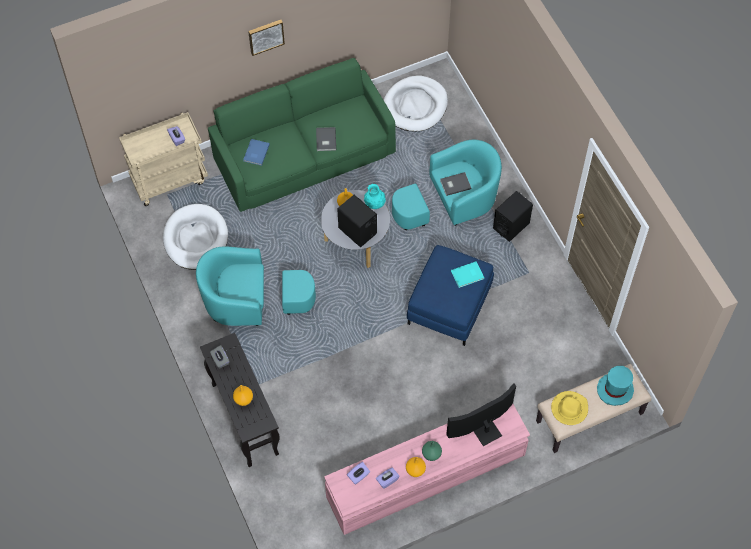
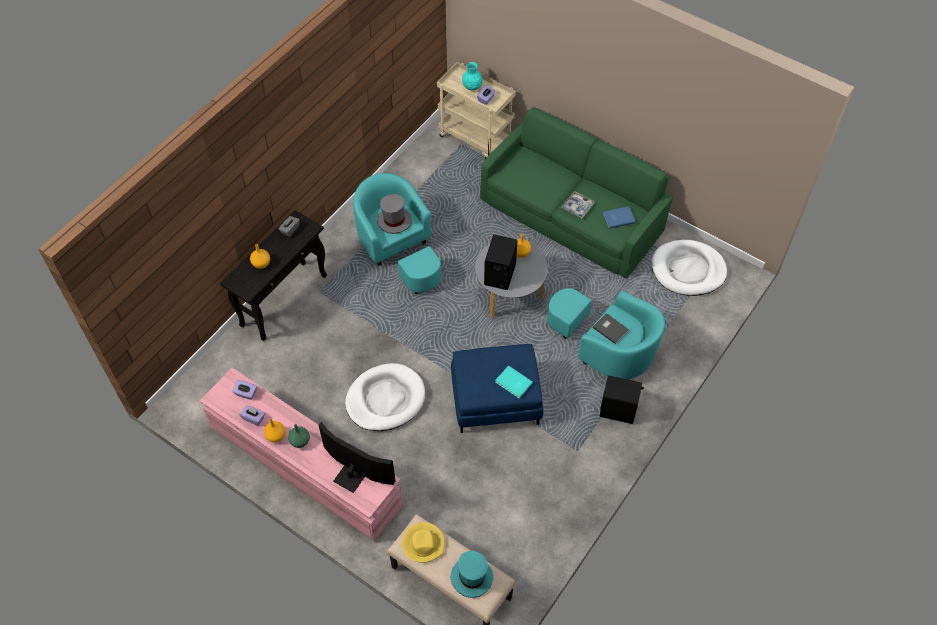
camera: 60 degrees right, 5 degrees down
(196, 239) = (433, 183): white dog bed -> white dog bed (385, 399)
(241, 282) = (394, 221): none -> grey hat
(255, 153) = (526, 166): blue book -> blue book (618, 217)
(265, 36) = (601, 75): picture -> none
(325, 140) = (577, 207): grey book -> tray
(374, 204) = (537, 274): turquoise vase -> turquoise vase (472, 87)

